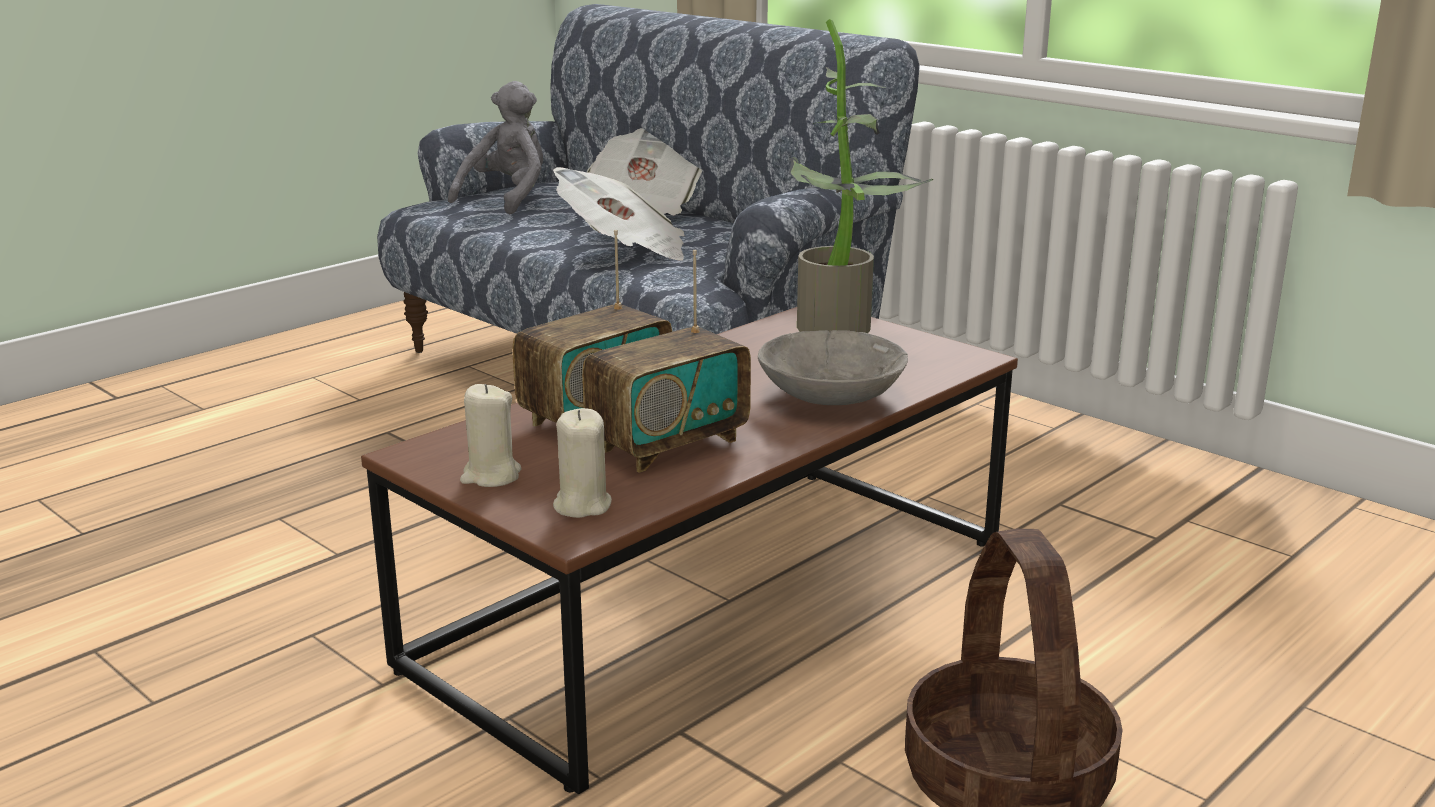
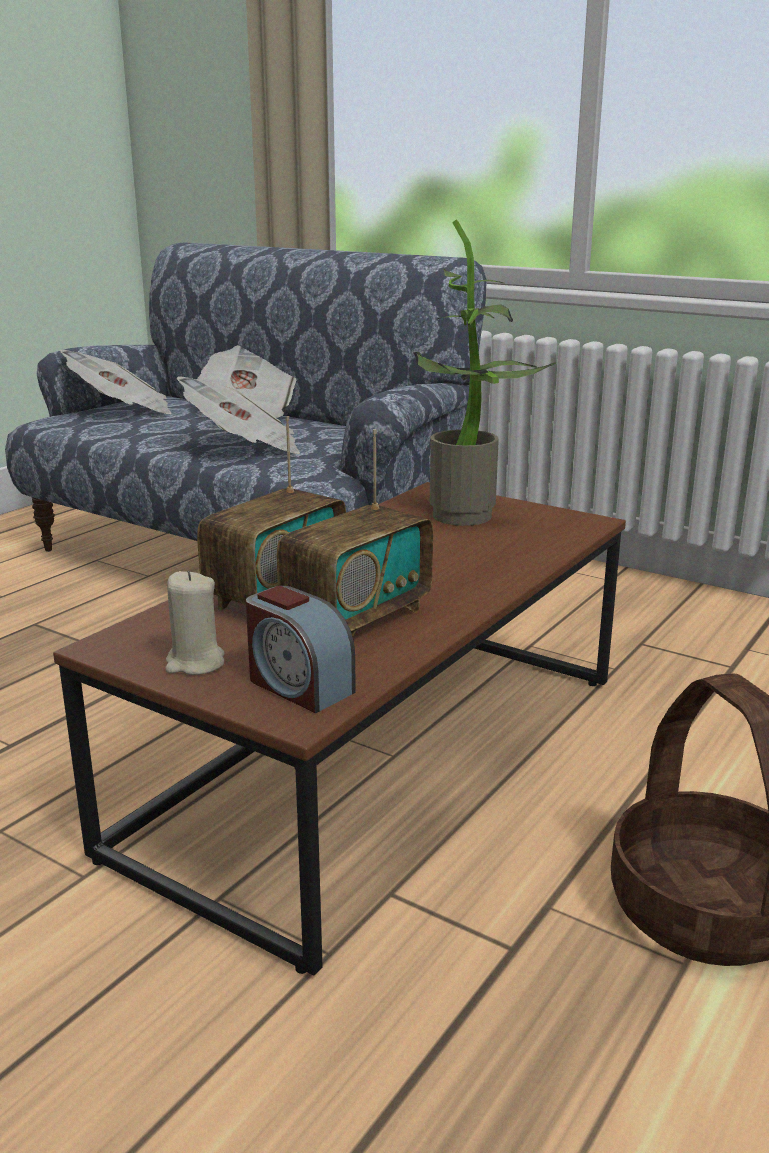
camera: 10 degrees left, 0 degrees up
(507, 199) = (122, 411): grey plush toy -> newspaper
(582, 505) = (298, 686): beige candle -> alarm clock
(831, 396) = (485, 563): grey bowl -> none

